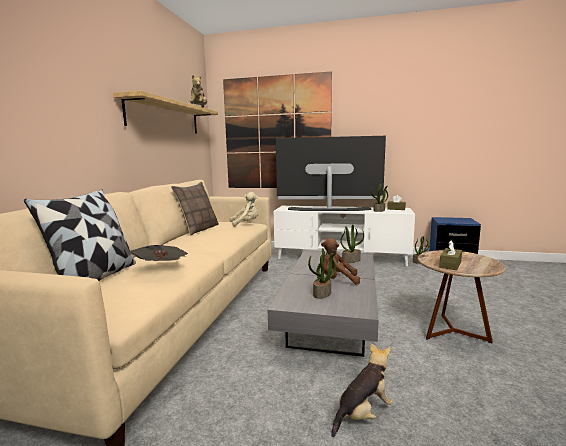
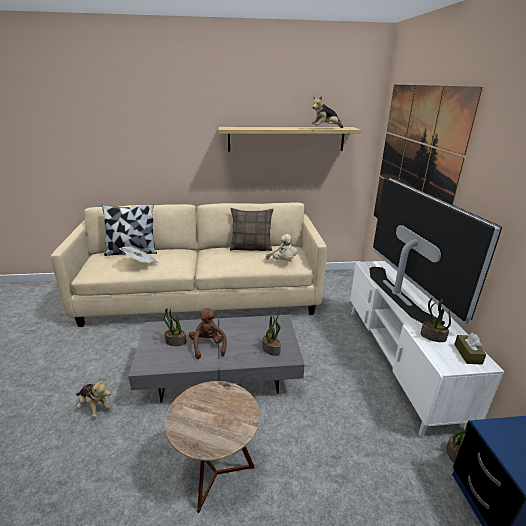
camera: 70 degrees right, 15 degrees up
(450, 264) = (195, 405): brown tissue box -> none

